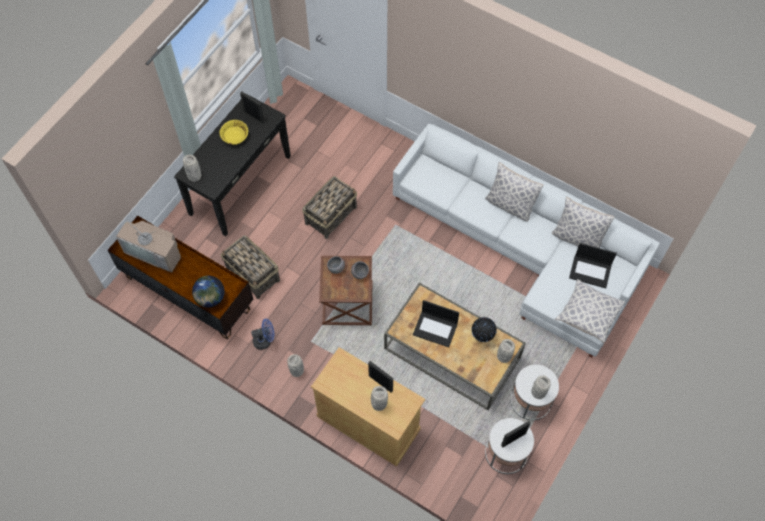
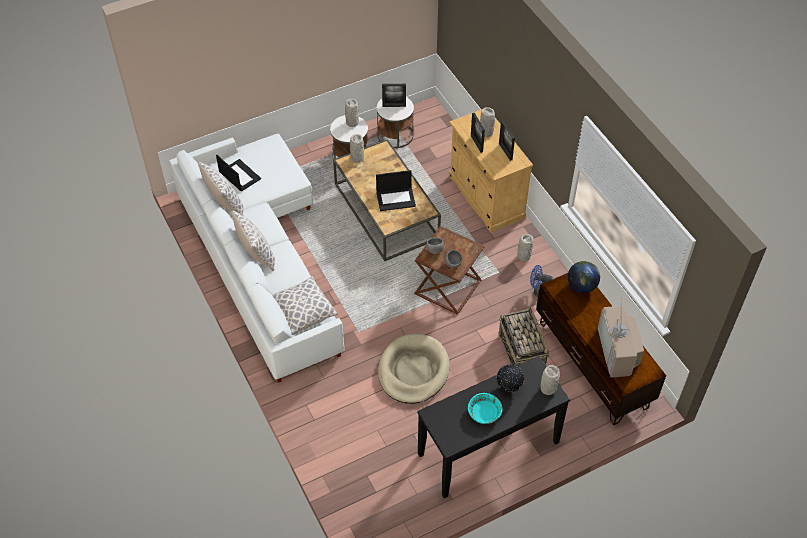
camera: 150 degrees left, 10 degrees down
(154, 251) = (618, 351): television -> television turned 150 degrees counterclockwise
(234, 136) = (484, 412): yellow bowl -> turquoise bowl
(254, 116) = (452, 424): picture frame -> picture frame (505, 151)
(331, 215) = (413, 371): basket -> beige dog bed
(435, 329) = (396, 198): laptop -> laptop turned 120 degrees clockwise
(482, 335) = (362, 178): globe -> globe (508, 387)
(588, 315) = (270, 150): pillow -> pillow (302, 312)

